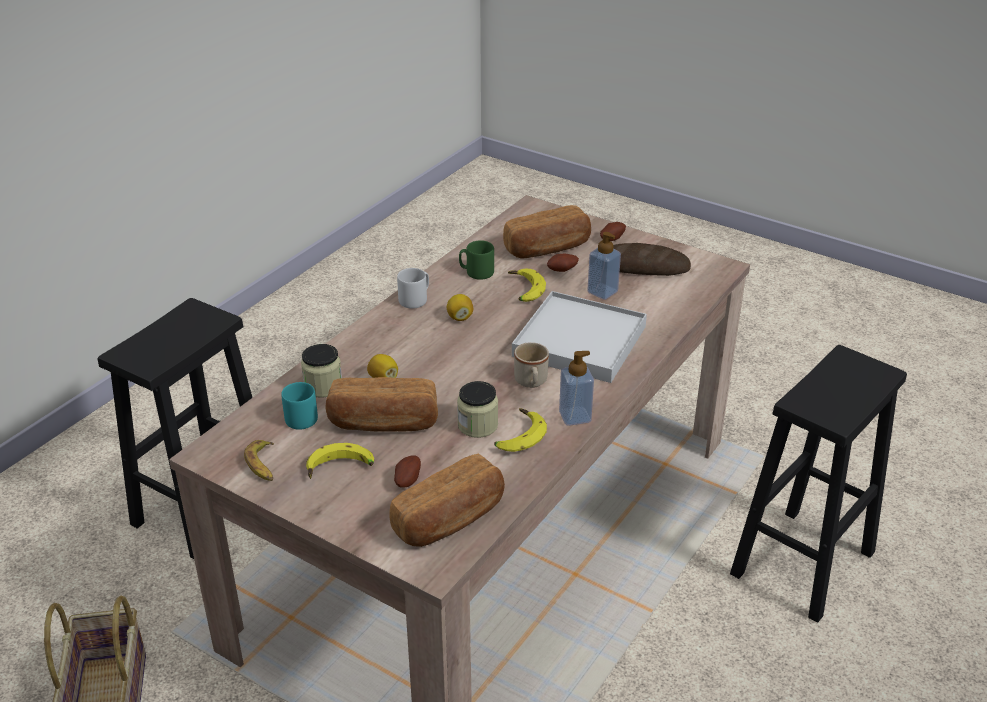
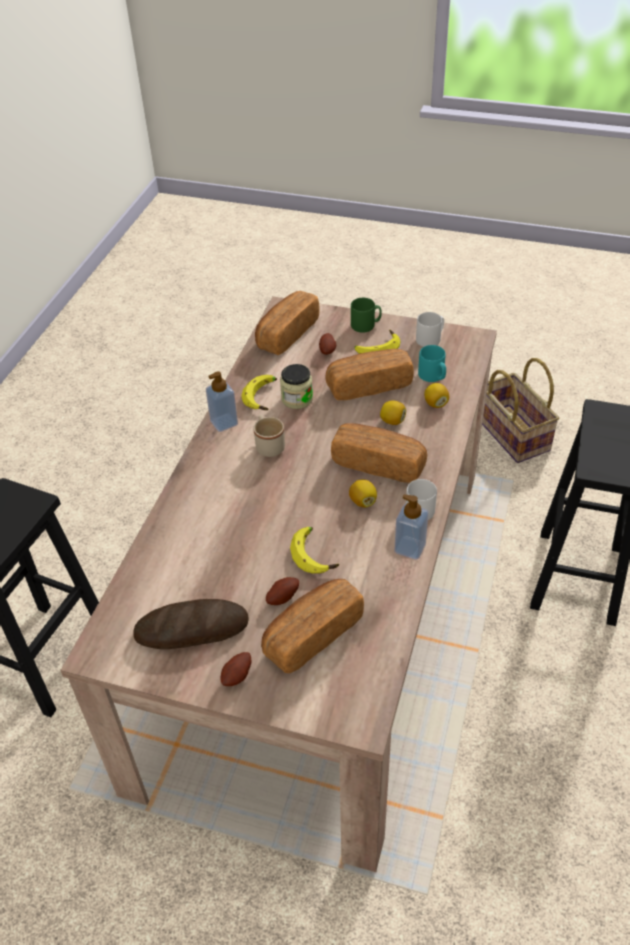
camera: 165 degrees right, 10 degrees up
(263, 465) = (430, 339): banana -> grey mug
(323, 386) = (435, 403): jar -> lemon
(425, 343) = (378, 463): none -> bread
(476, 272) = (376, 570): green mug -> green mug (366, 325)
(579, 341) = (239, 499): white tray -> none
(602, 292) = (230, 573): soap dispenser -> soap dispenser (410, 548)

